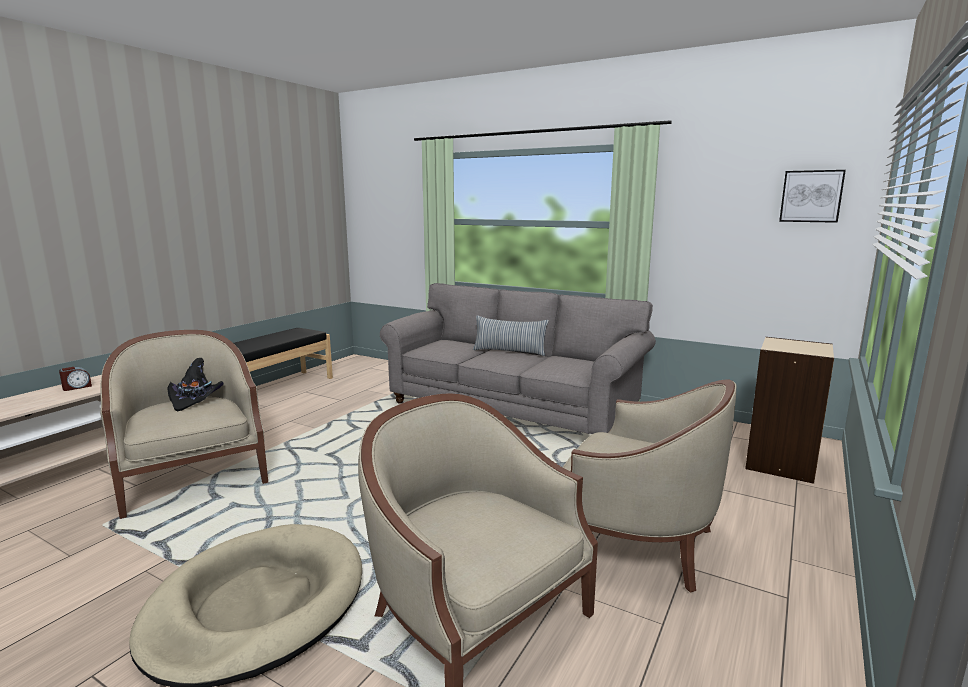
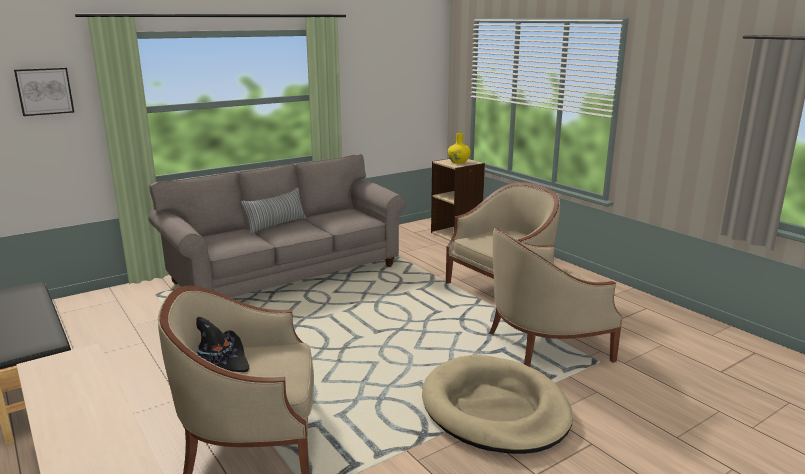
camera: 65 degrees left, 5 degrees up
(77, 387) = (78, 433): alarm clock -> none
(798, 346) = (458, 162): none -> yellow vase
(811, 196) = (419, 68): picture -> picture (44, 91)

